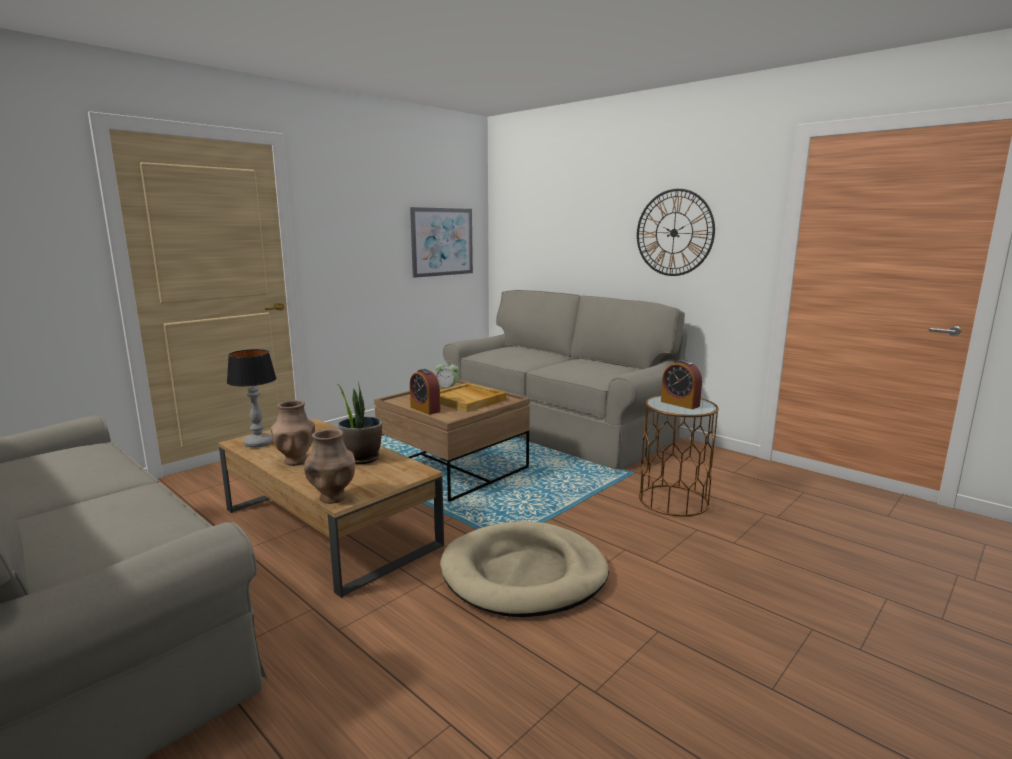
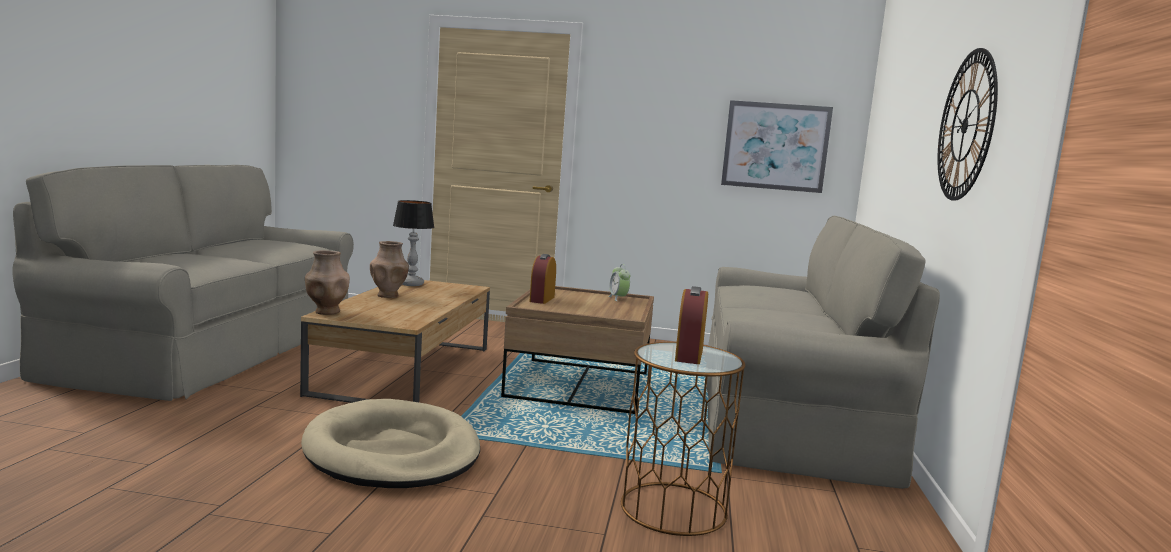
camera: 55 degrees right, 5 degrees down
(361, 458) = (415, 308): potted plant -> none
(468, 400) = (597, 307): beige tray -> none

